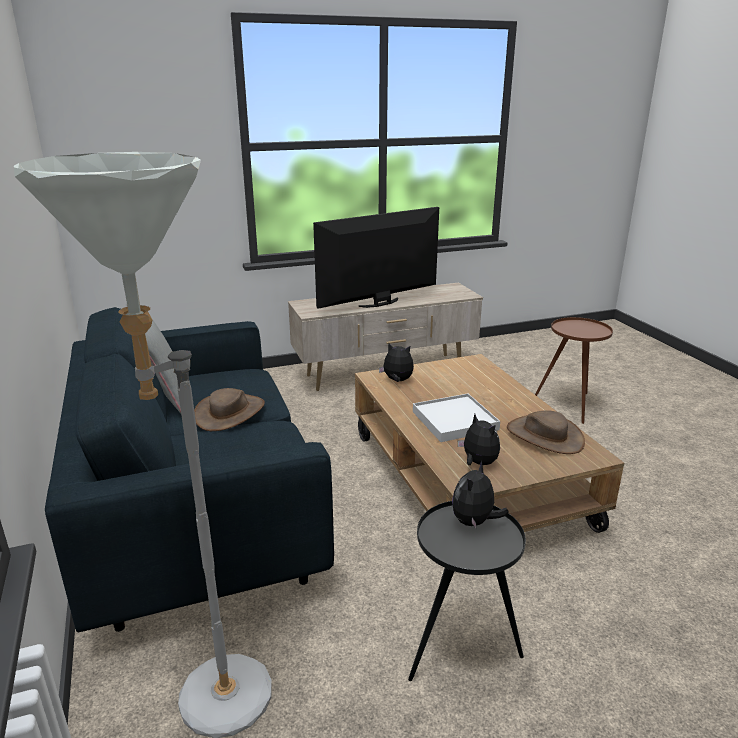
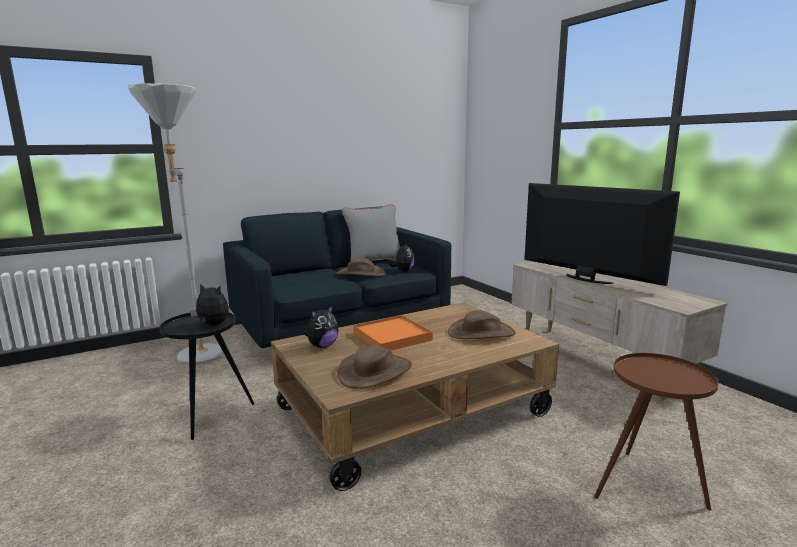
camera: 80 degrees right, 10 degrees down
(397, 381) = (458, 315): plush toy -> plush toy (403, 271)
(452, 378) = (481, 333): none -> brown hat
(454, 420) = (392, 336): white tray -> orange tray

